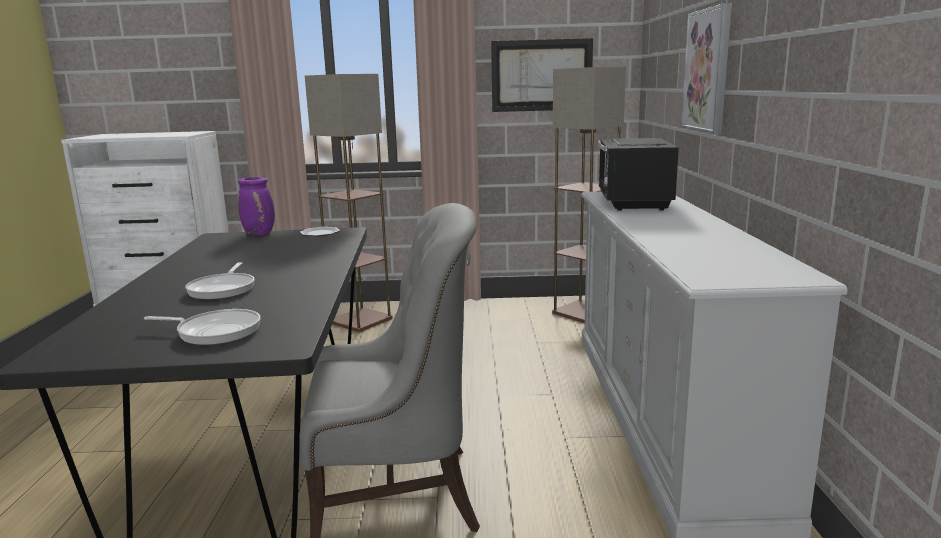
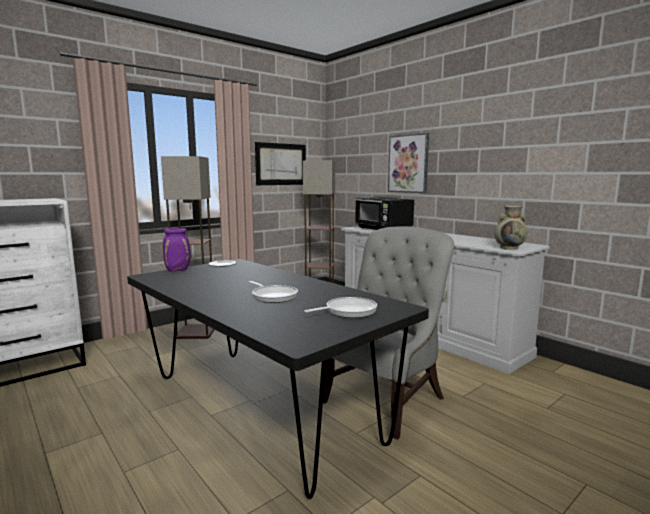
camera: 40 degrees left, 5 degrees down
(710, 276) = (509, 248): none -> beige vase

